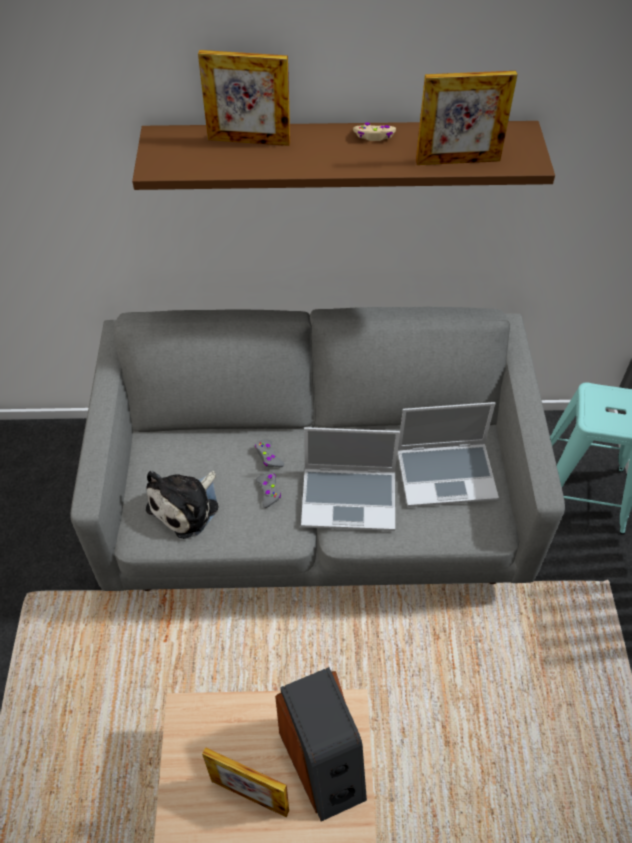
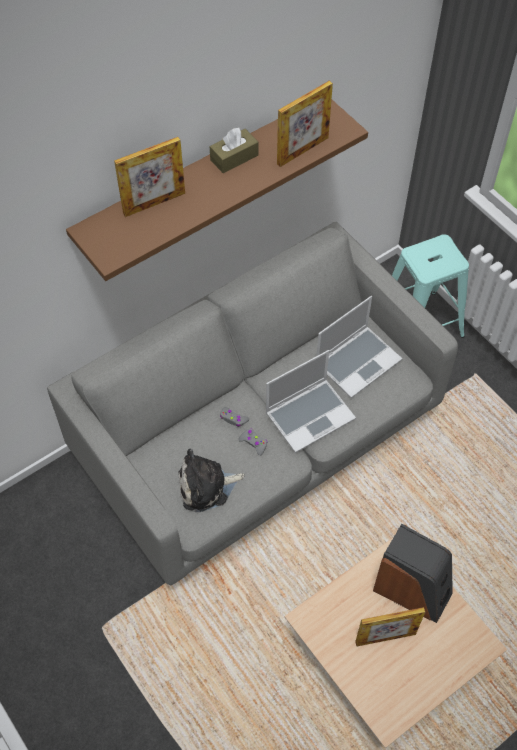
camera: 35 degrees left, 5 degrees up
(186, 506) = (207, 486): plush toy -> plush toy turned 75 degrees clockwise
(374, 136) = (234, 157): beige game controller -> brown tissue box

